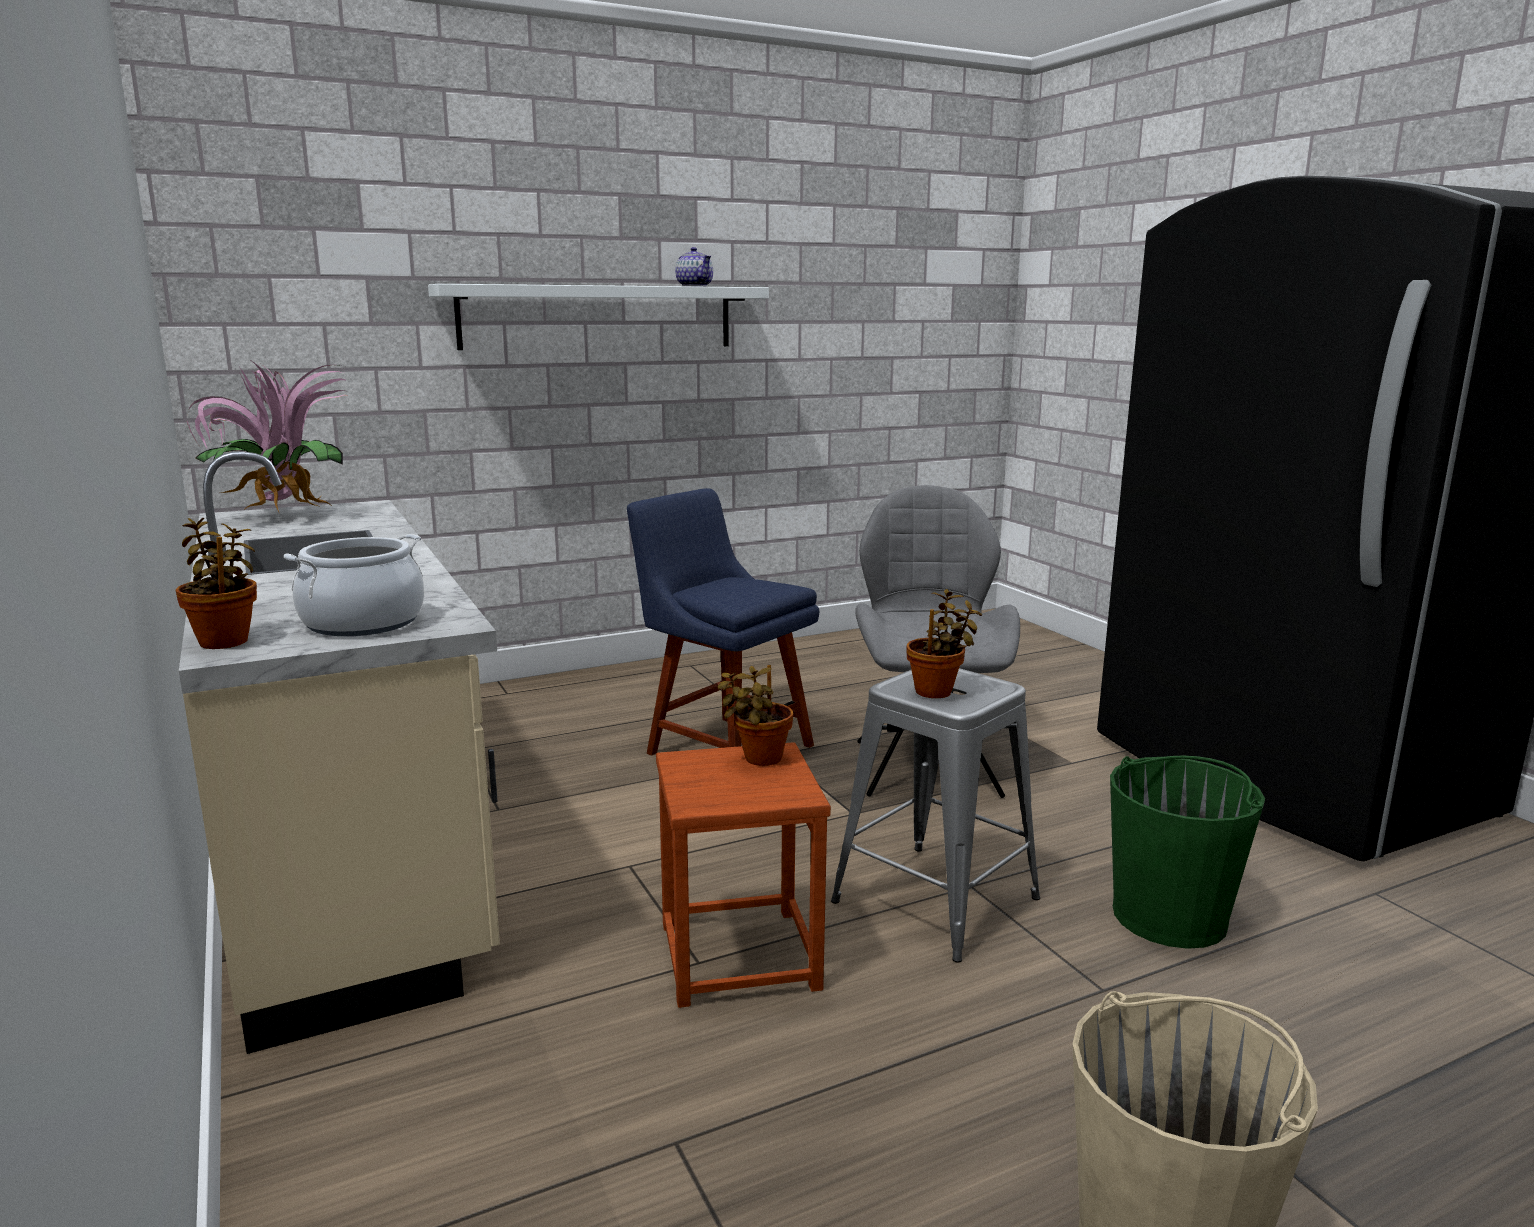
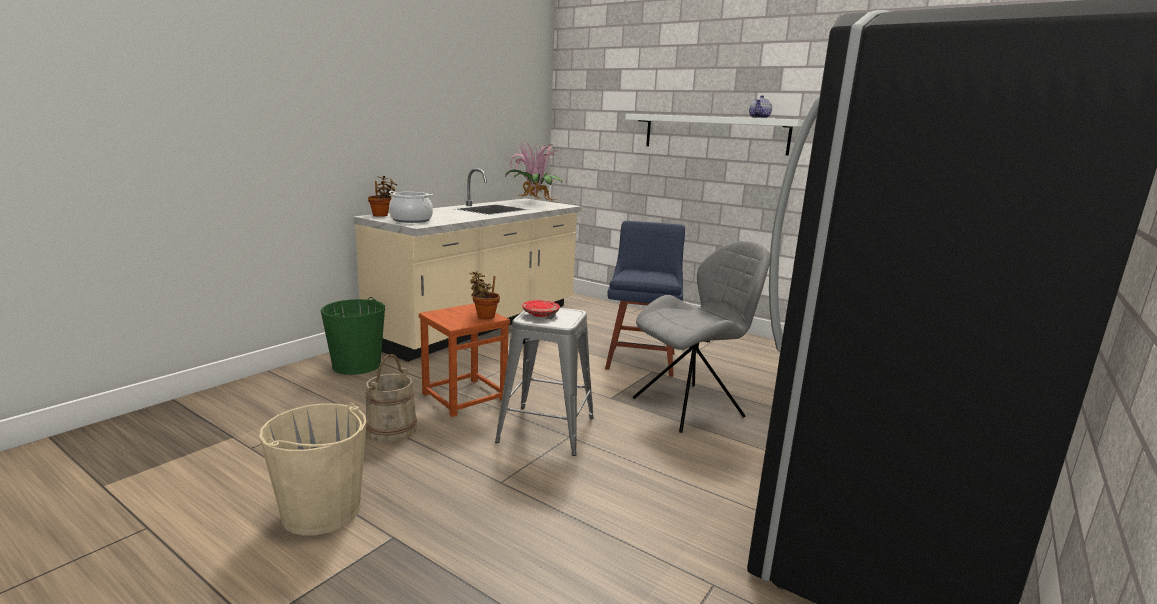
camera: 60 degrees right, 0 degrees up
(833, 1085) = (391, 429): none -> beige bucket
(937, 691) = (541, 314): potted plant -> red plate
(1170, 916) = (595, 498): green bucket -> green bucket (357, 365)

